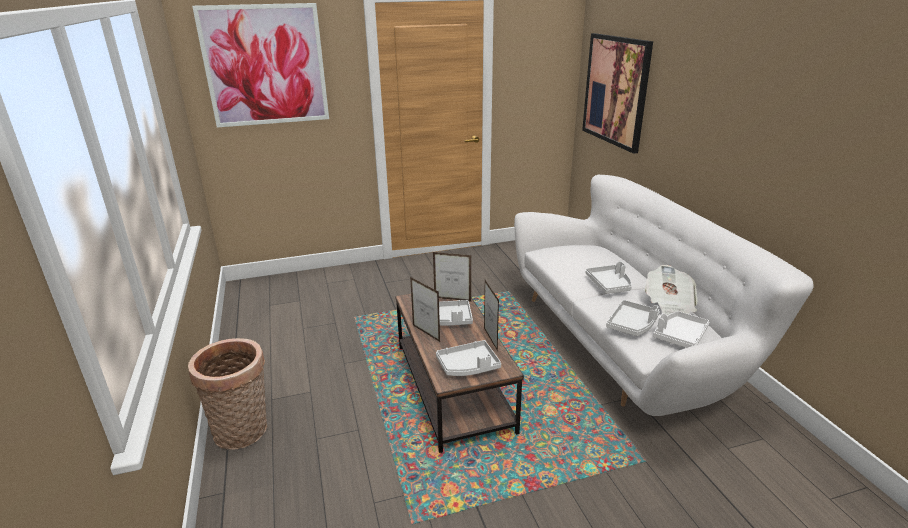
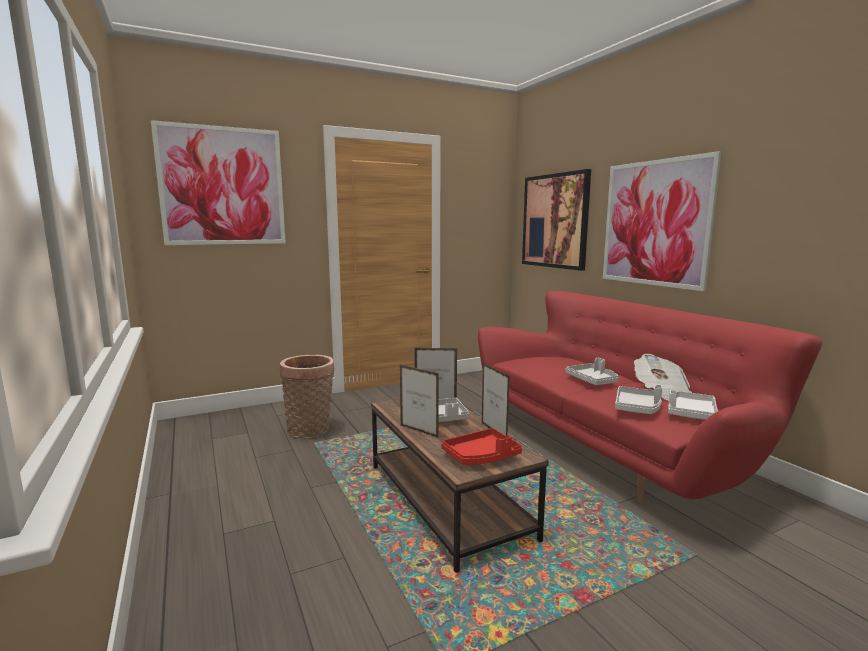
camera: 10 degrees left, 15 degrees down
(243, 432) = (187, 576): basket -> basket (311, 430)
(468, 366) = (481, 456): grey tray -> red tray
(624, 345) = (611, 448): white sofa -> red sofa
(703, 120) = (655, 223): none -> picture

